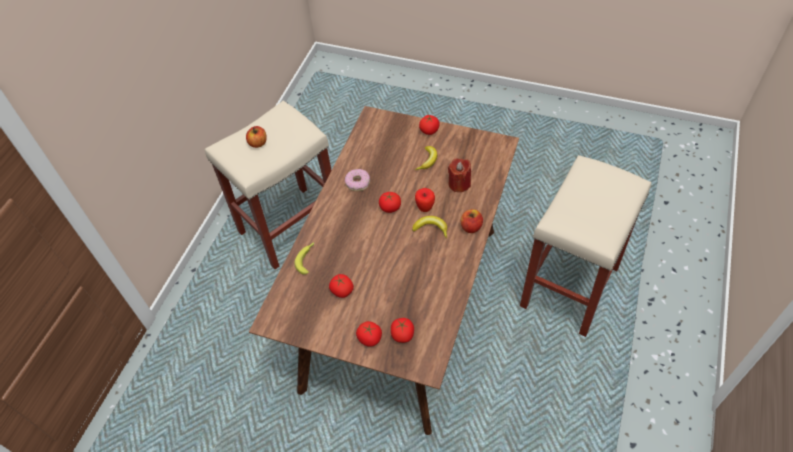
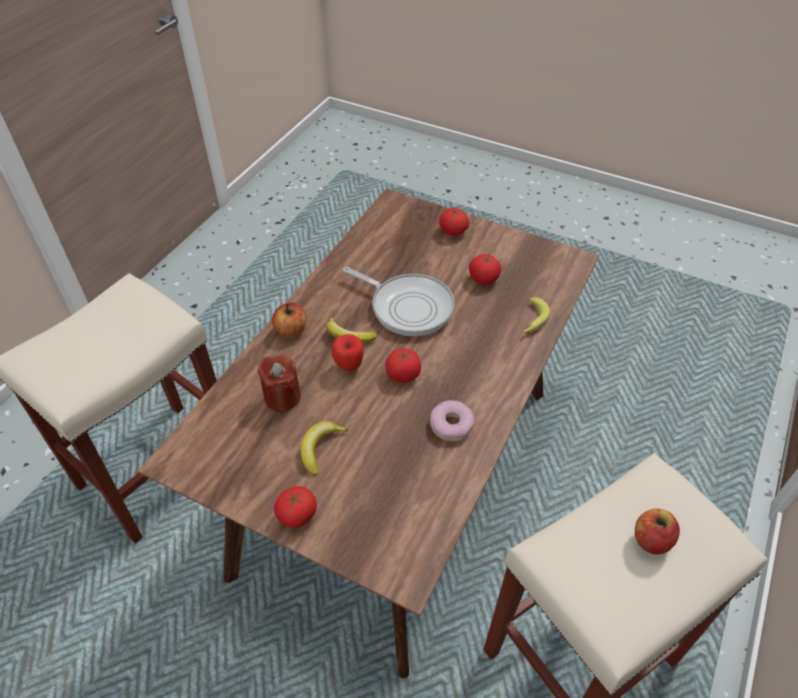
camera: 175 degrees left, 5 degrees down
(395, 257) = (407, 306): none -> frying pan
(402, 335) = (415, 230): tomato -> none

